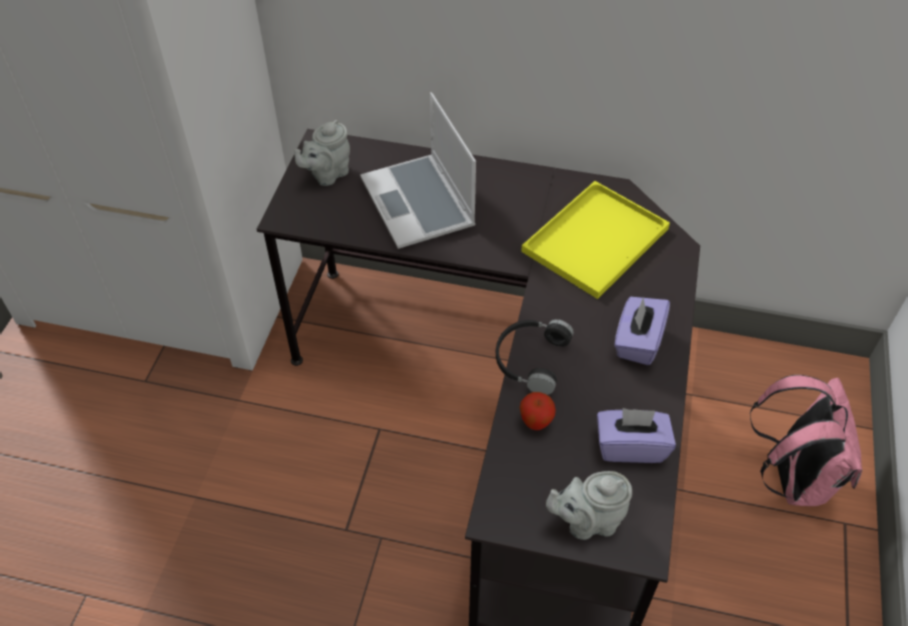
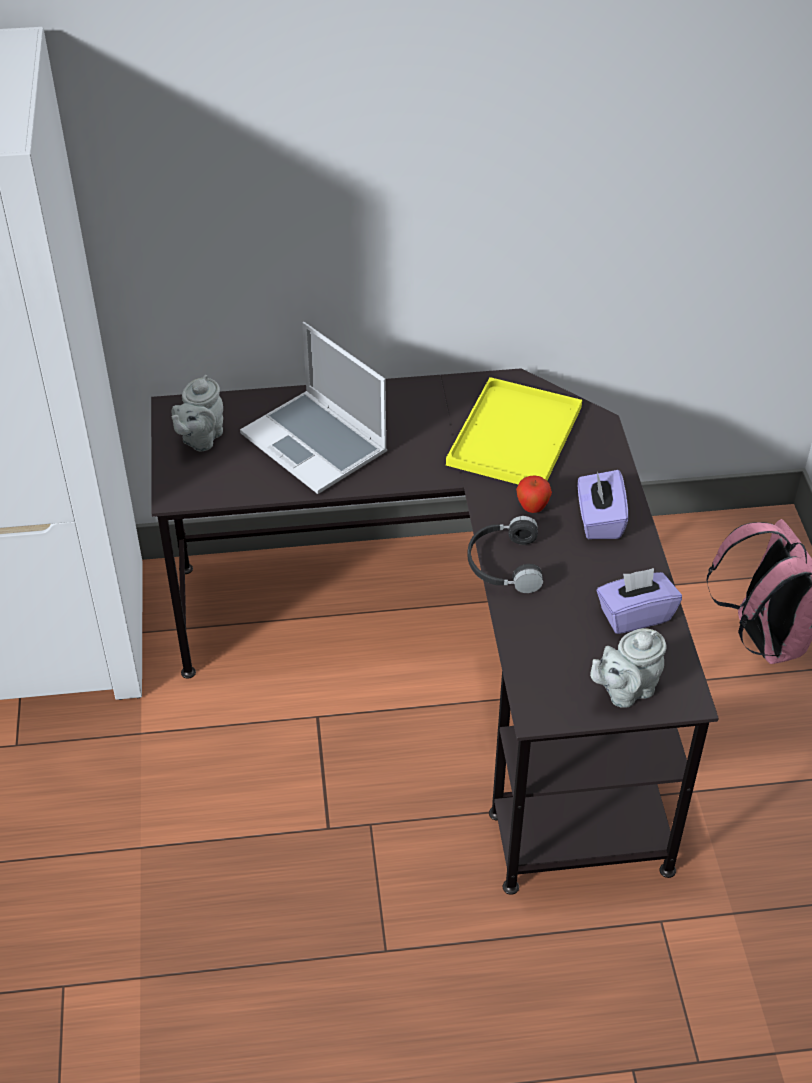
camera: 20 degrees left, 5 degrees down
(535, 423) = (536, 619): apple -> apple (532, 508)

